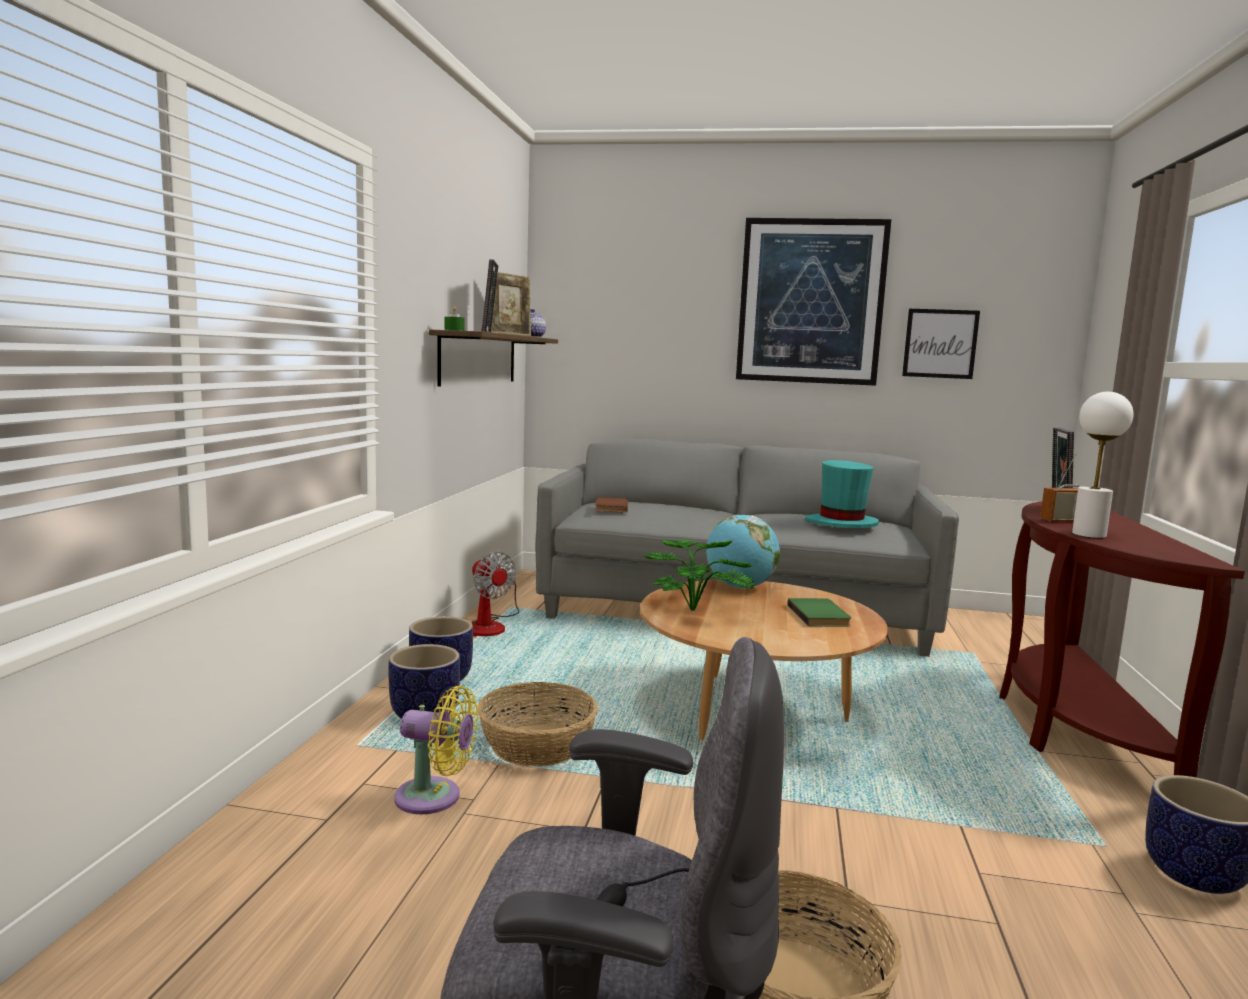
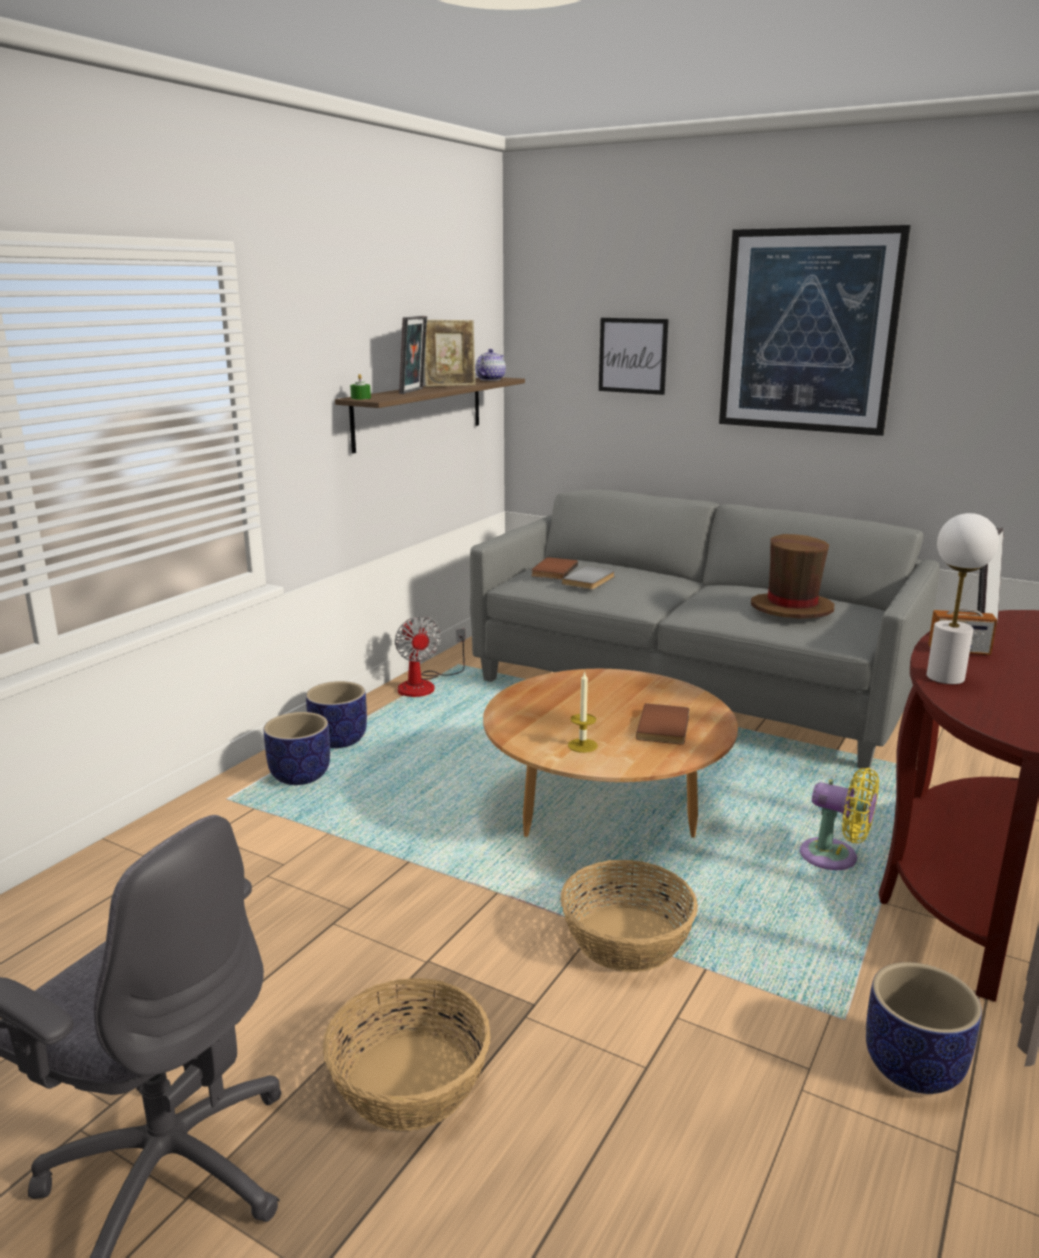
camera: 20 degrees right, 10 degrees up
(434, 798) = (254, 858): yellow fan -> yellow fan (835, 857)
(537, 745) = (372, 820): basket -> basket (627, 938)
(652, 512) = (590, 580): none -> grey book
(697, 609) = (543, 707): potted plant -> none
(740, 587) = (619, 682): globe -> none
(768, 634) = (582, 745): none -> candle
(820, 615) = (665, 727): green book -> brown book
(841, 523) = (791, 608): turquoise hat -> brown hat
(940, 343) = (968, 384): picture -> picture (633, 355)

